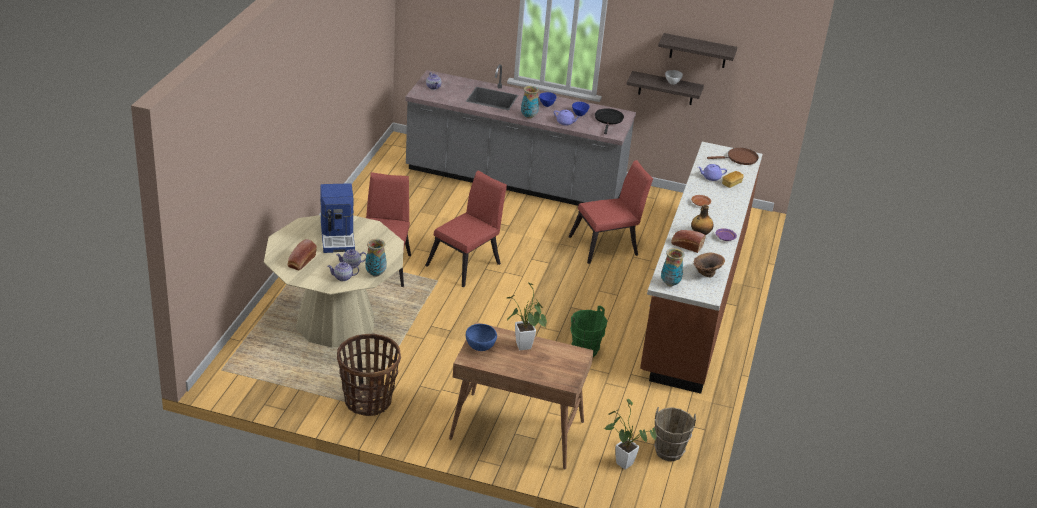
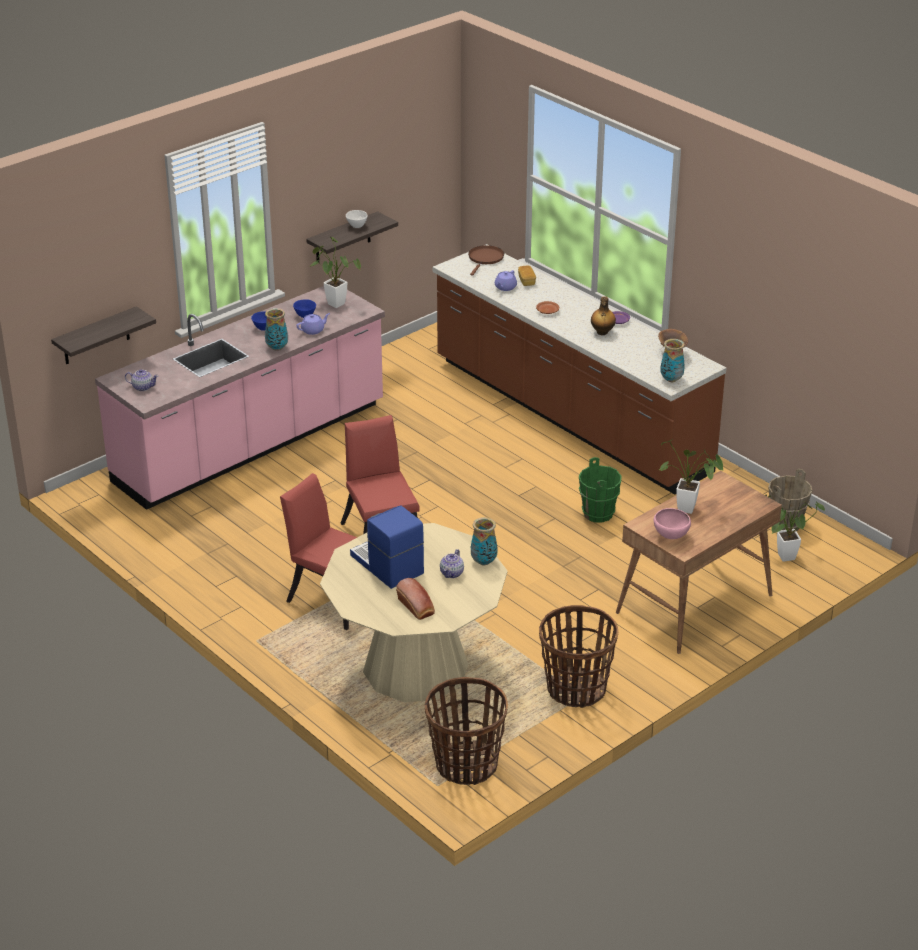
camera: 55 degrees left, 0 degrees up
(250, 375) = (466, 765): none -> basket
(338, 237) = (386, 565): coffee machine -> coffee machine turned 150 degrees counterclockwise
(343, 277) = (473, 586): teapot -> none
(480, 348) = (670, 536): blue bowl -> pink bowl
(514, 182) = (251, 445): grey counter -> pink counter
(607, 246) = (431, 431): red chair -> none
(608, 119) = (333, 303): black frying pan -> potted plant
(686, 245) = (614, 347): bread -> none
(698, 51) = (366, 176): shelf -> shelf (96, 336)

